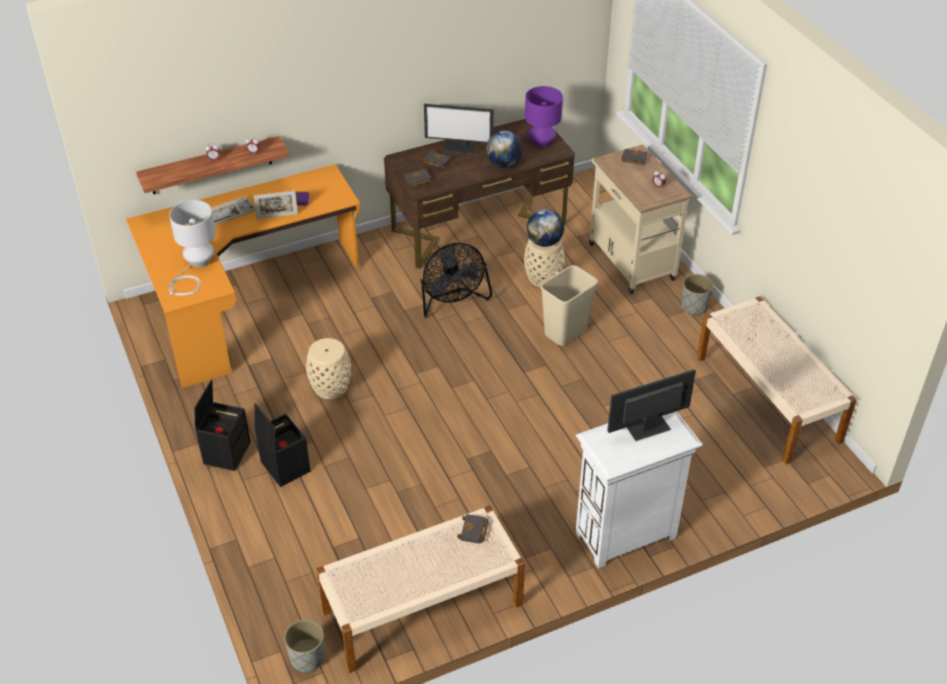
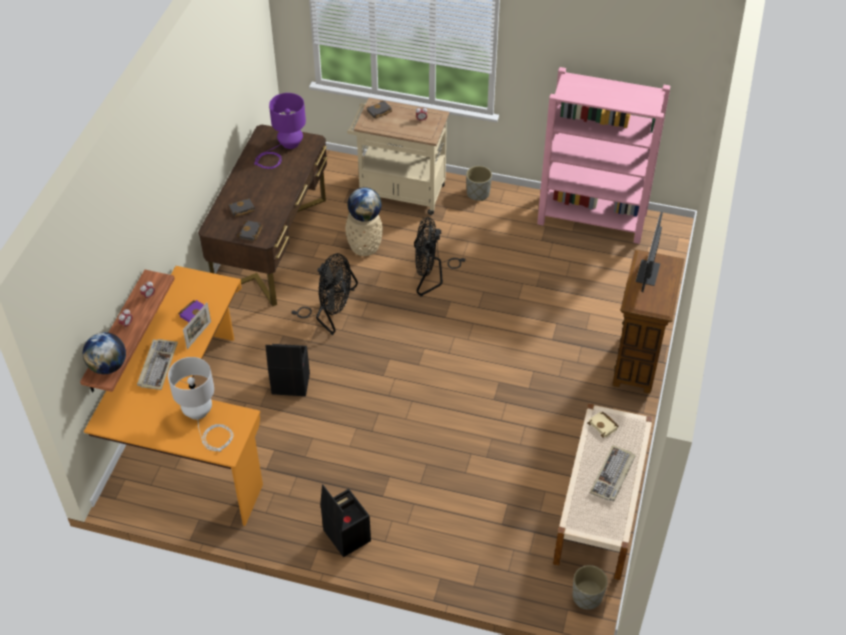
camera: 50 degrees left, 5 degrees up
(284, 466) = (396, 508): black storage box -> black storage box (289, 384)
(330, 387) = (344, 433): beige stool -> none
(420, 572) = (613, 475): none -> keyboard
(459, 147) = (240, 187): monitor -> none
(474, 531) = (603, 426): black book -> beige book
(504, 164) = (290, 177): globe -> globe (108, 366)
(565, 333) = (431, 271): beige trash can -> black fan
(625, 537) = (637, 364): white cabinet -> brown cabinet
(768, 398) = (592, 218): beige bench -> pink bookcase

